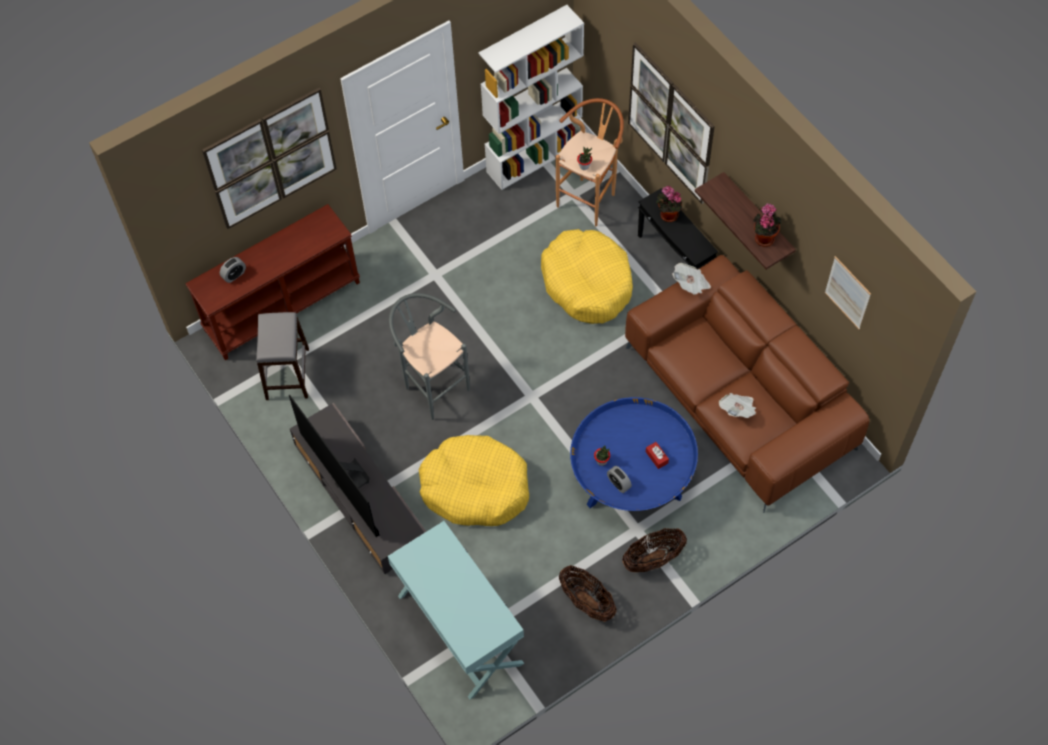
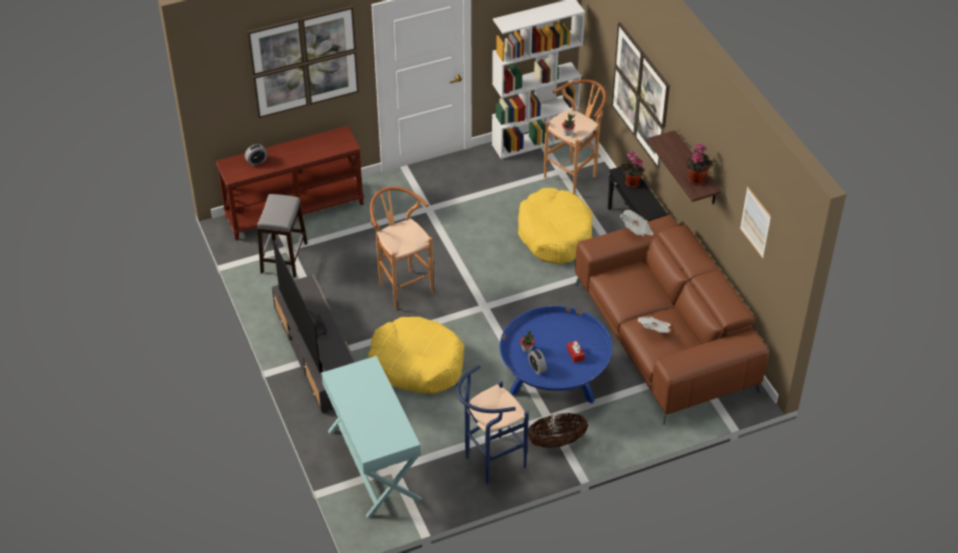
camera: 10 degrees right, 15 degrees down
(432, 386) = (402, 286): grey stool -> brown stool
(587, 601) = (489, 463): basket -> blue stool

